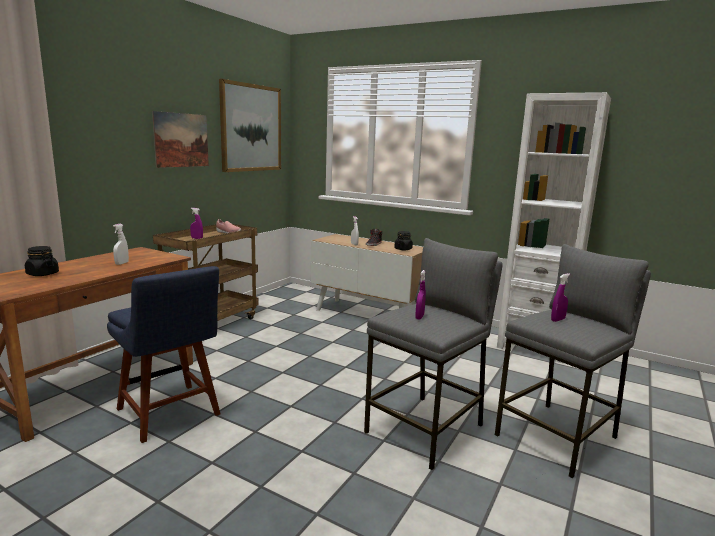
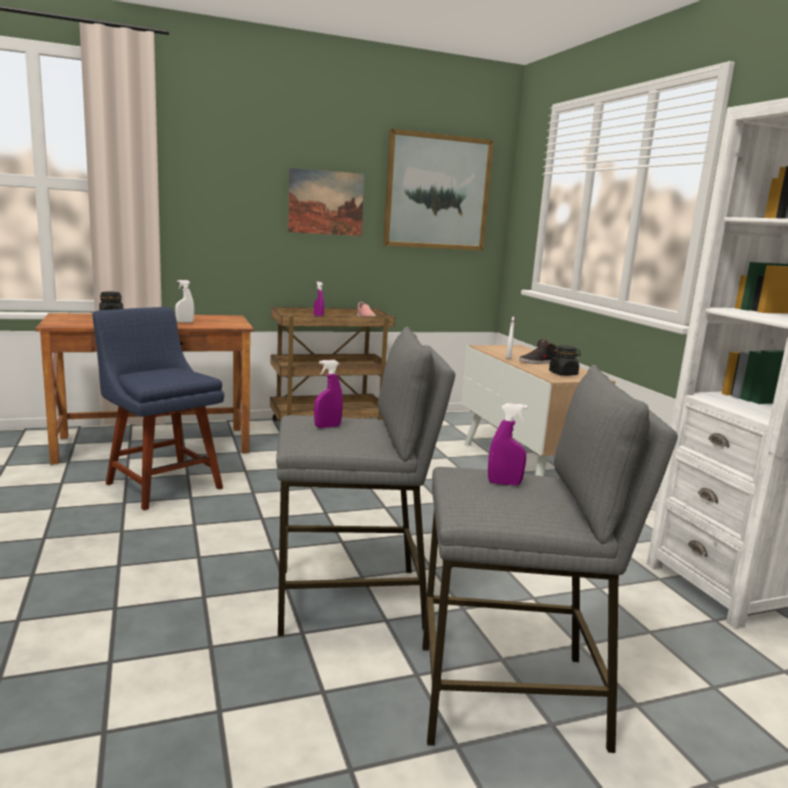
camera: 40 degrees right, 0 degrees up
(170, 414) = (161, 484): blue chair -> blue chair turned 135 degrees clockwise

